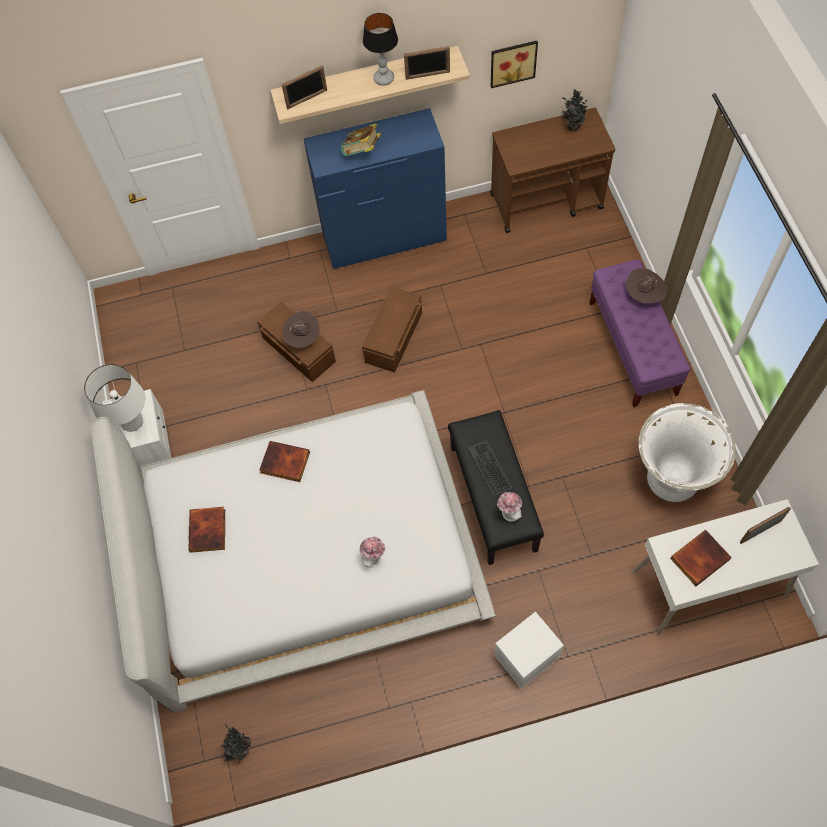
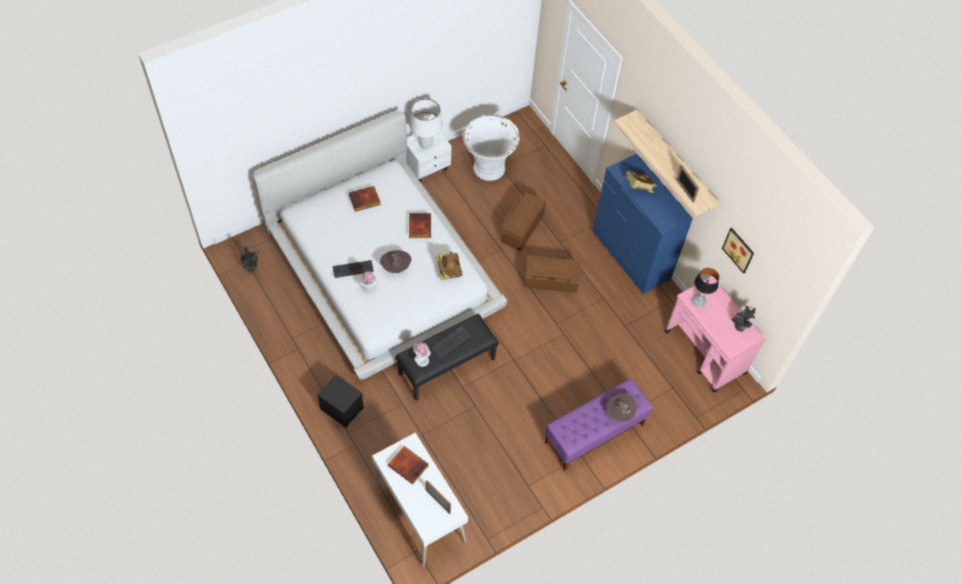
camera: 65 degrees right, 5 degrees down
(303, 338) = (521, 220): brown hat -> brown hat (396, 267)
(307, 99) = (636, 130): picture frame -> none
(331, 574) = (353, 269): none -> keyboard
(376, 441) = (448, 271): none -> book
(383, 79) = (671, 167): table lamp -> table lamp (698, 301)
(526, 657) = (341, 408): white storage box -> black storage box
(547, 201) = (705, 353): brown cart -> pink cart
(671, 478) = (494, 476): white planter -> white planter (488, 167)

